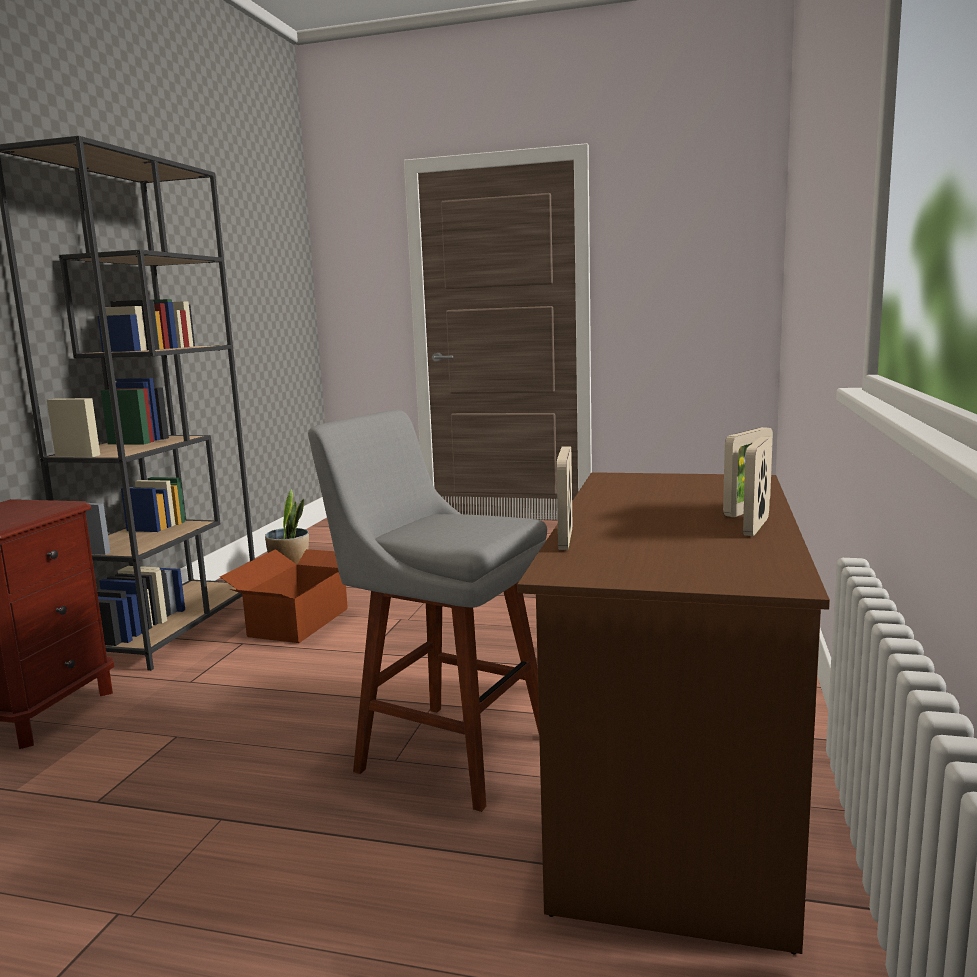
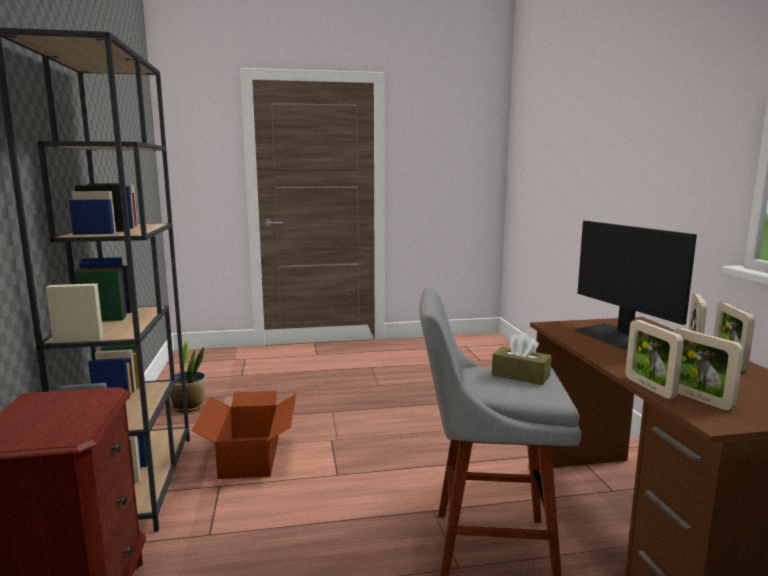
camera: 25 degrees left, 0 degrees up
(470, 523) = (520, 375): none -> brown tissue box
(599, 554) = (698, 399): none -> picture frame
(668, 491) = (616, 336): none -> monitor

